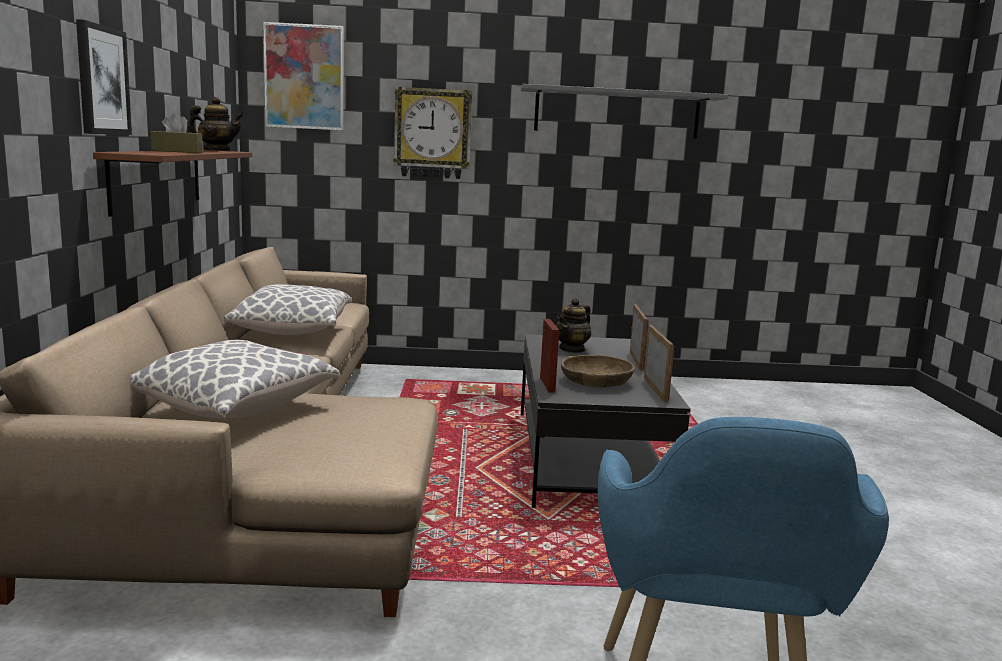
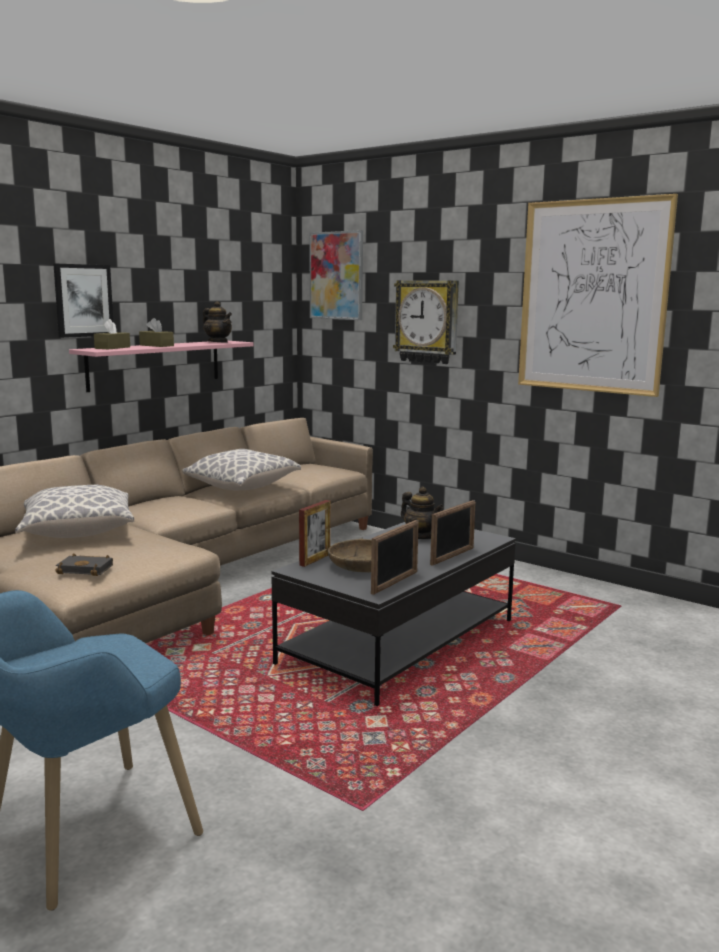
camera: 40 degrees right, 0 degrees up
(145, 152) = (112, 348): none -> brown tissue box
(157, 179) = (155, 364): brown shelf -> pink shelf
(367, 442) = (87, 569): none -> black book
(572, 349) = (421, 536): teapot -> teapot turned 120 degrees counterclockwise
(616, 113) = (592, 296): grey shelf -> picture

